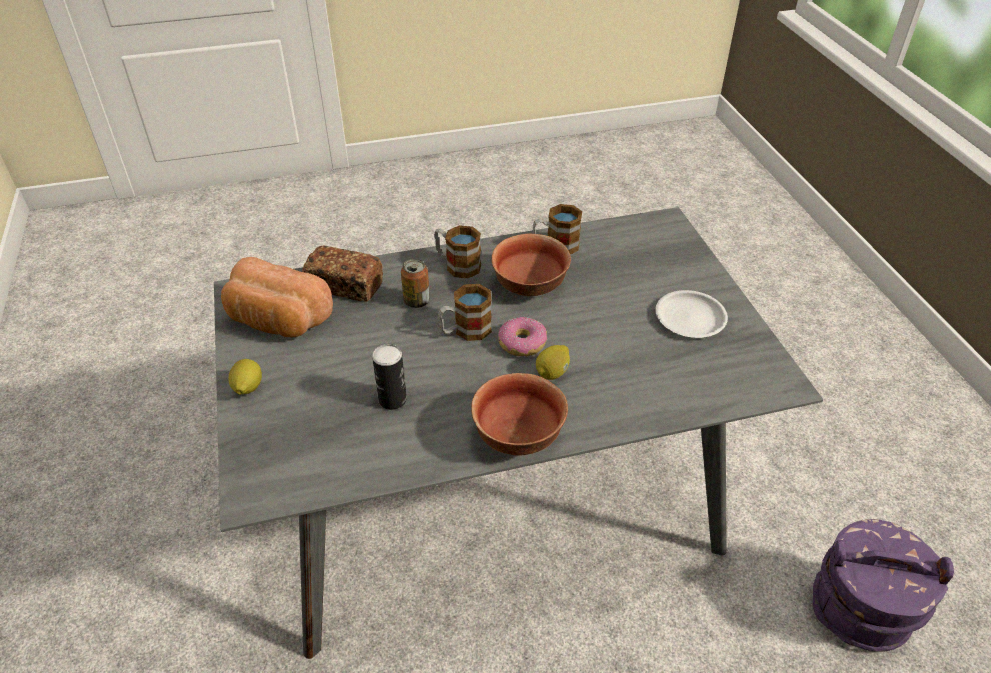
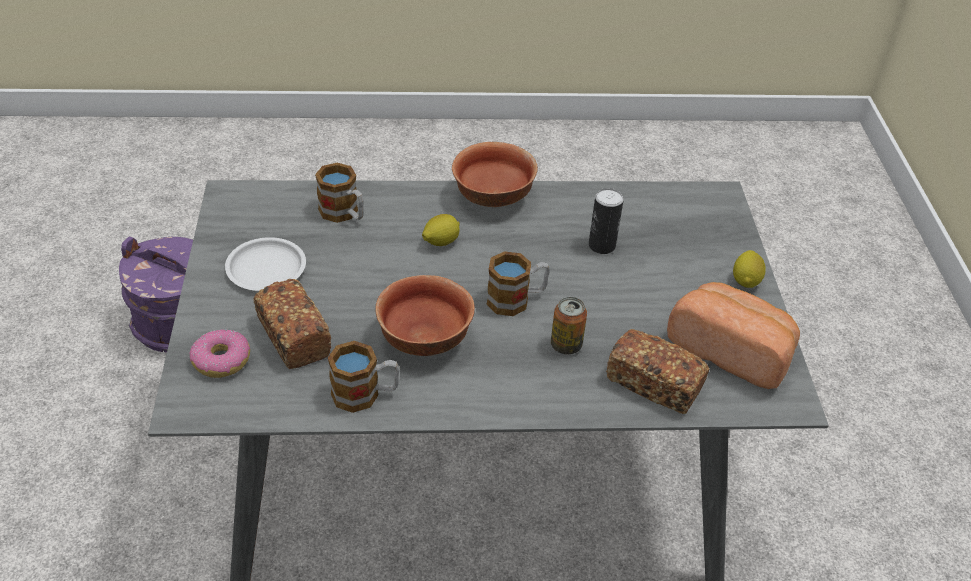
camera: 170 degrees left, 0 degrees up
(457, 265) = (506, 389): mug -> mug (344, 214)
(522, 343) = (460, 275): donut -> donut (222, 360)
(630, 272) = (293, 336): none -> bread

